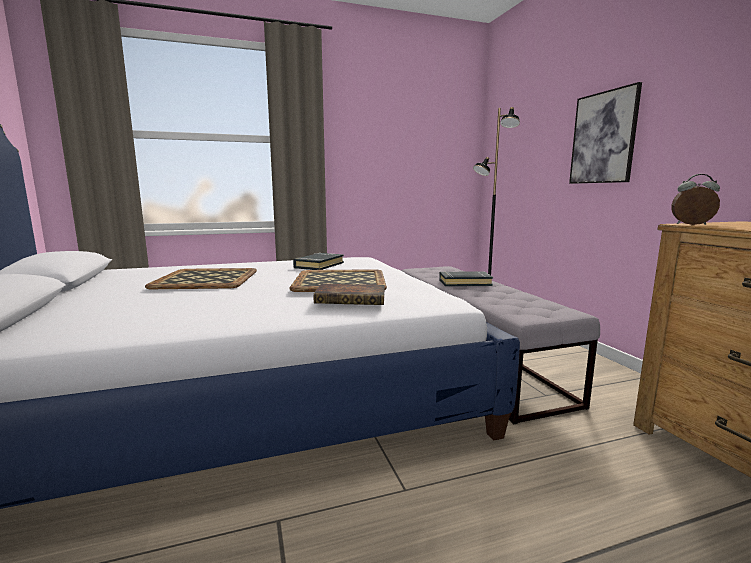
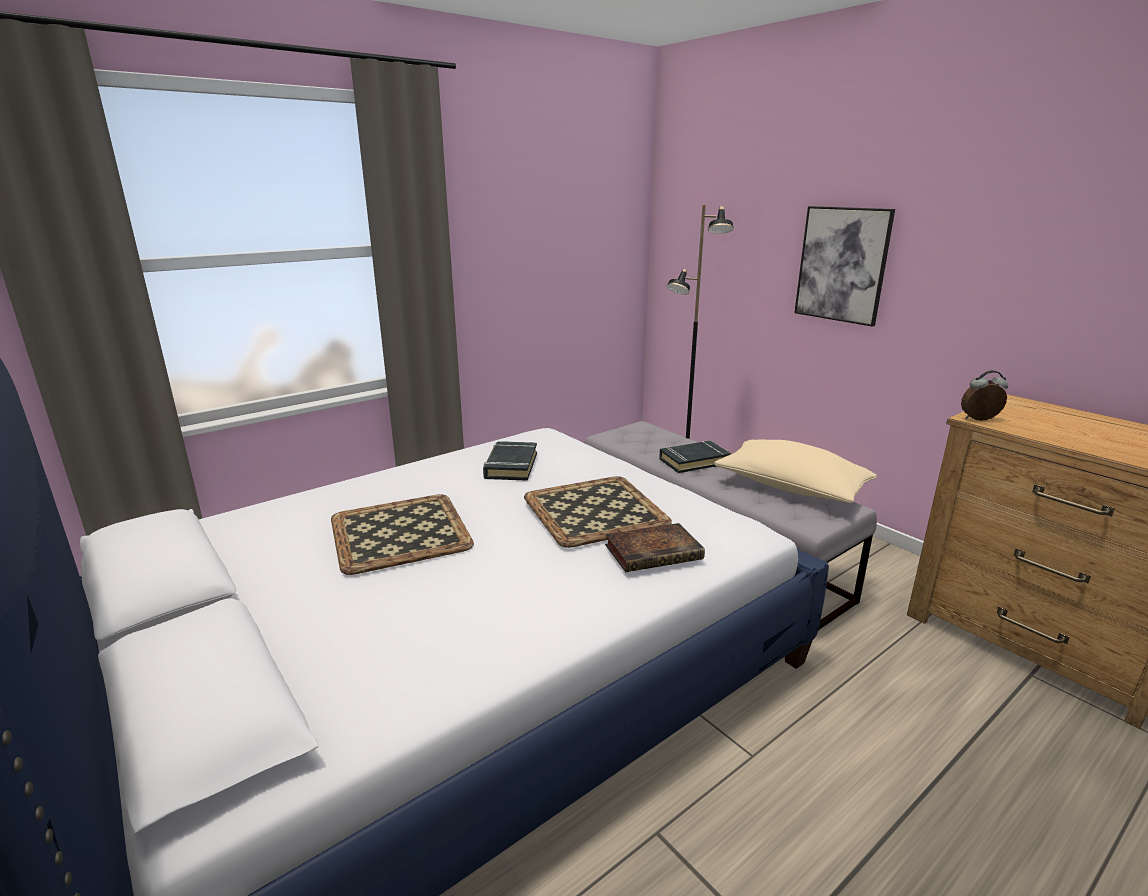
camera: 20 degrees left, 10 degrees up
(529, 300) = (790, 488): none -> beige pillow

